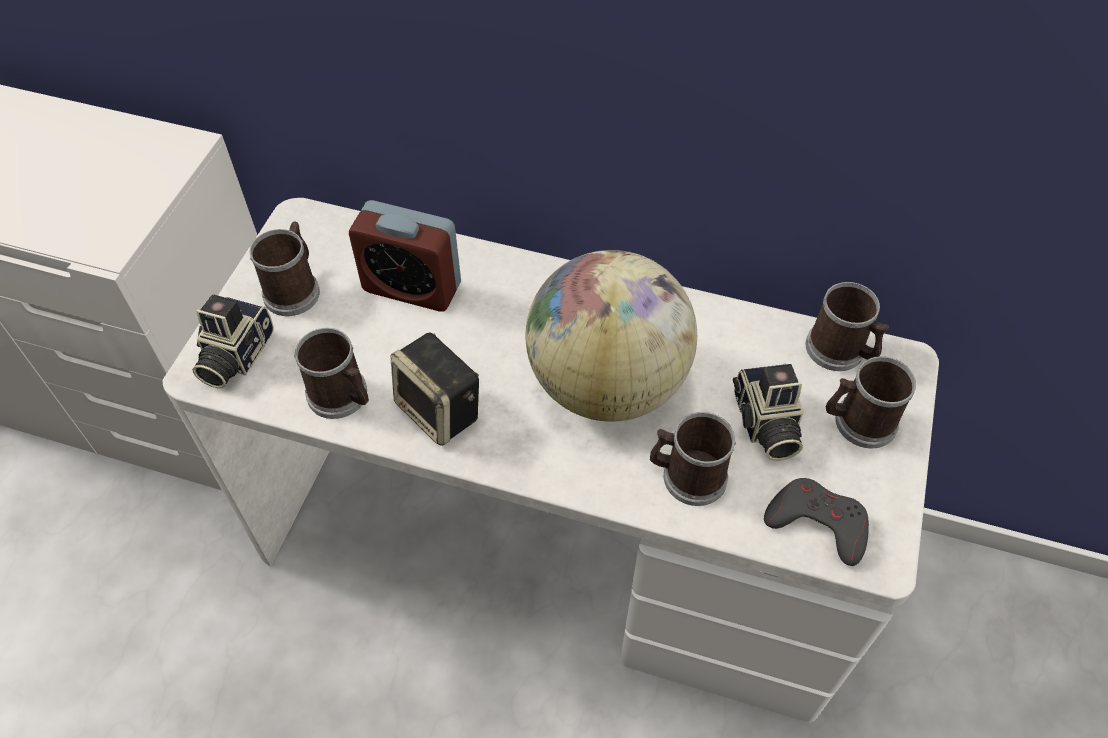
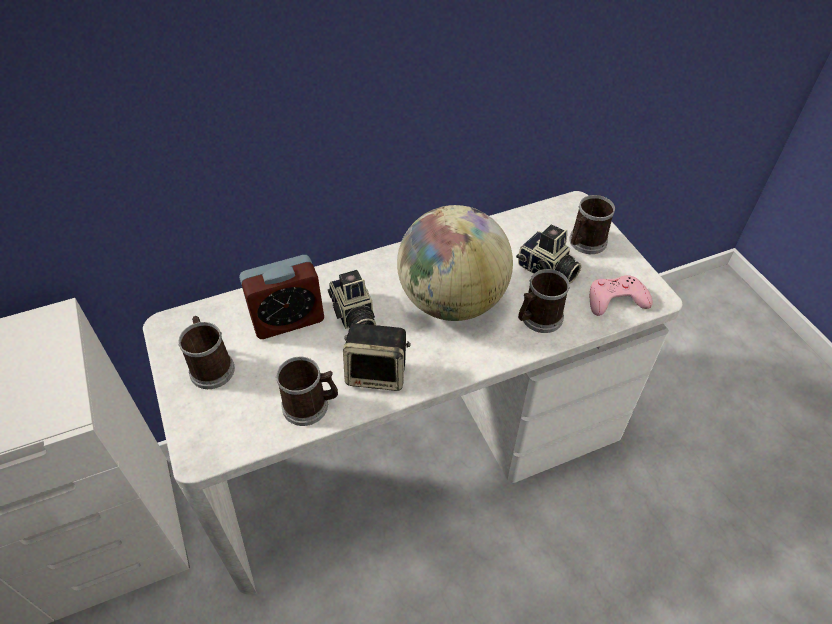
camera: 40 degrees left, 5 degrees down
(234, 355) = (212, 430): camera -> camera (353, 316)
(817, 523) = (616, 299): grey game controller -> pink game controller
(840, 351) = (544, 216): mug -> none

